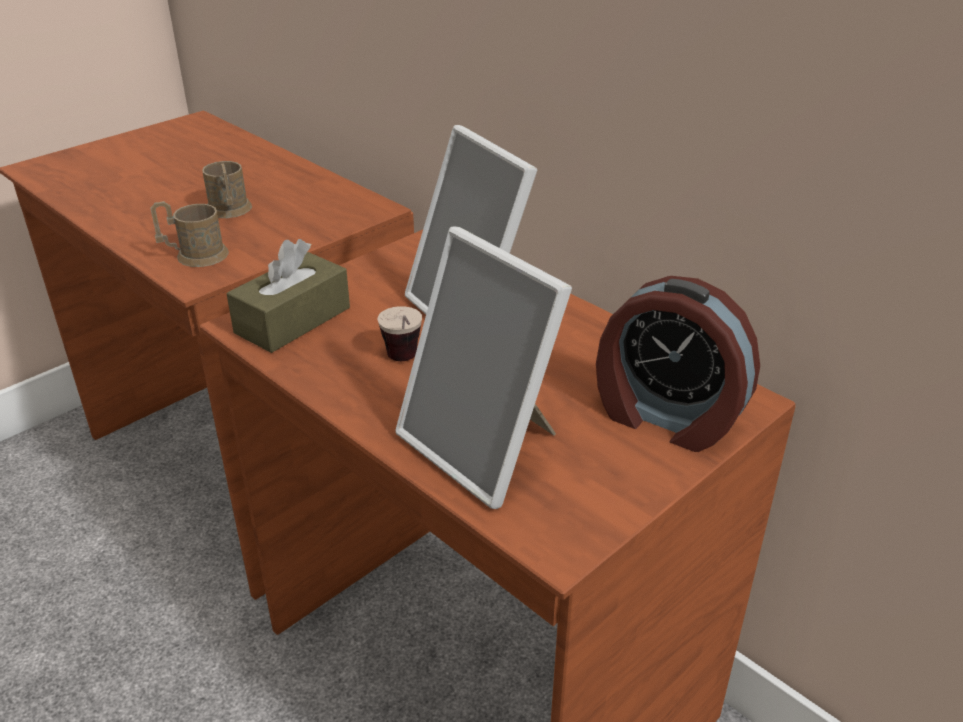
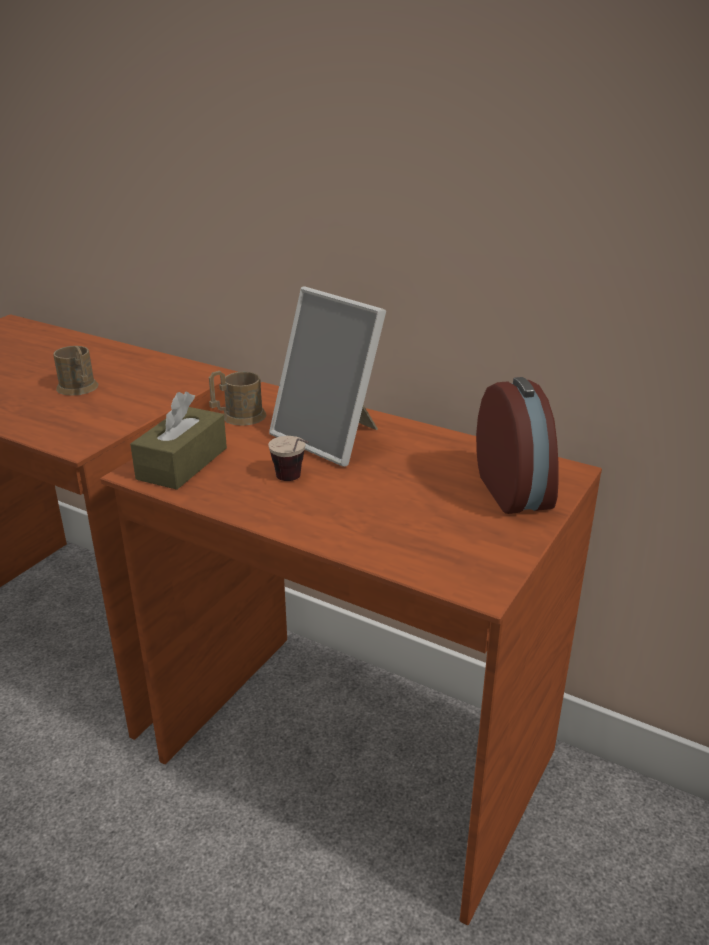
camera: 15 degrees left, 5 degrees down
(194, 256) = (67, 426): brown mug -> brown mug (238, 417)
(485, 448) = (390, 531): picture frame -> none
(666, 418) = (515, 491): alarm clock -> alarm clock turned 120 degrees counterclockwise

